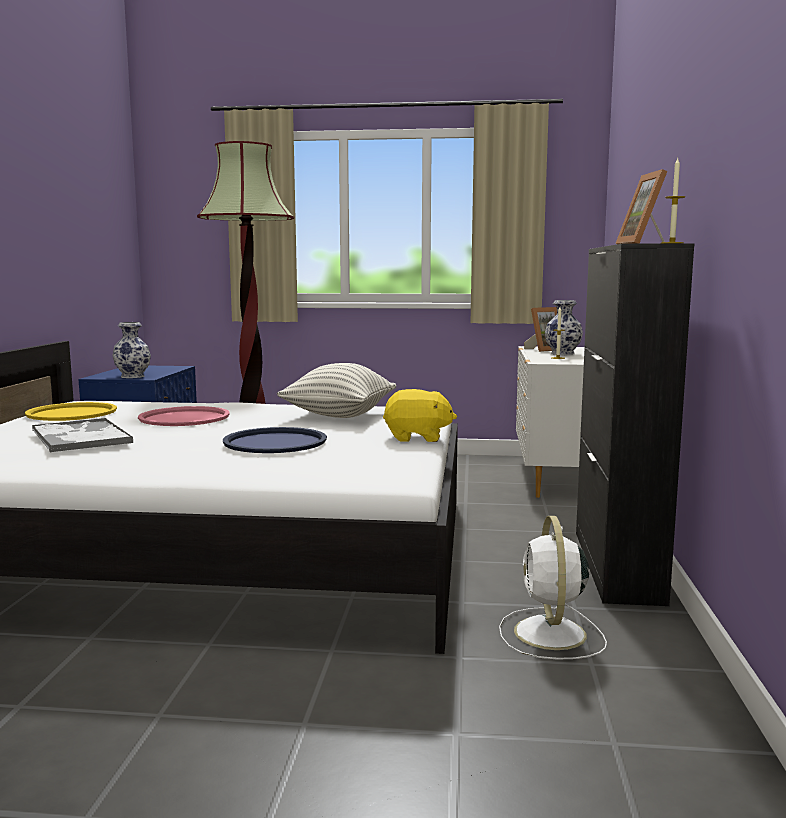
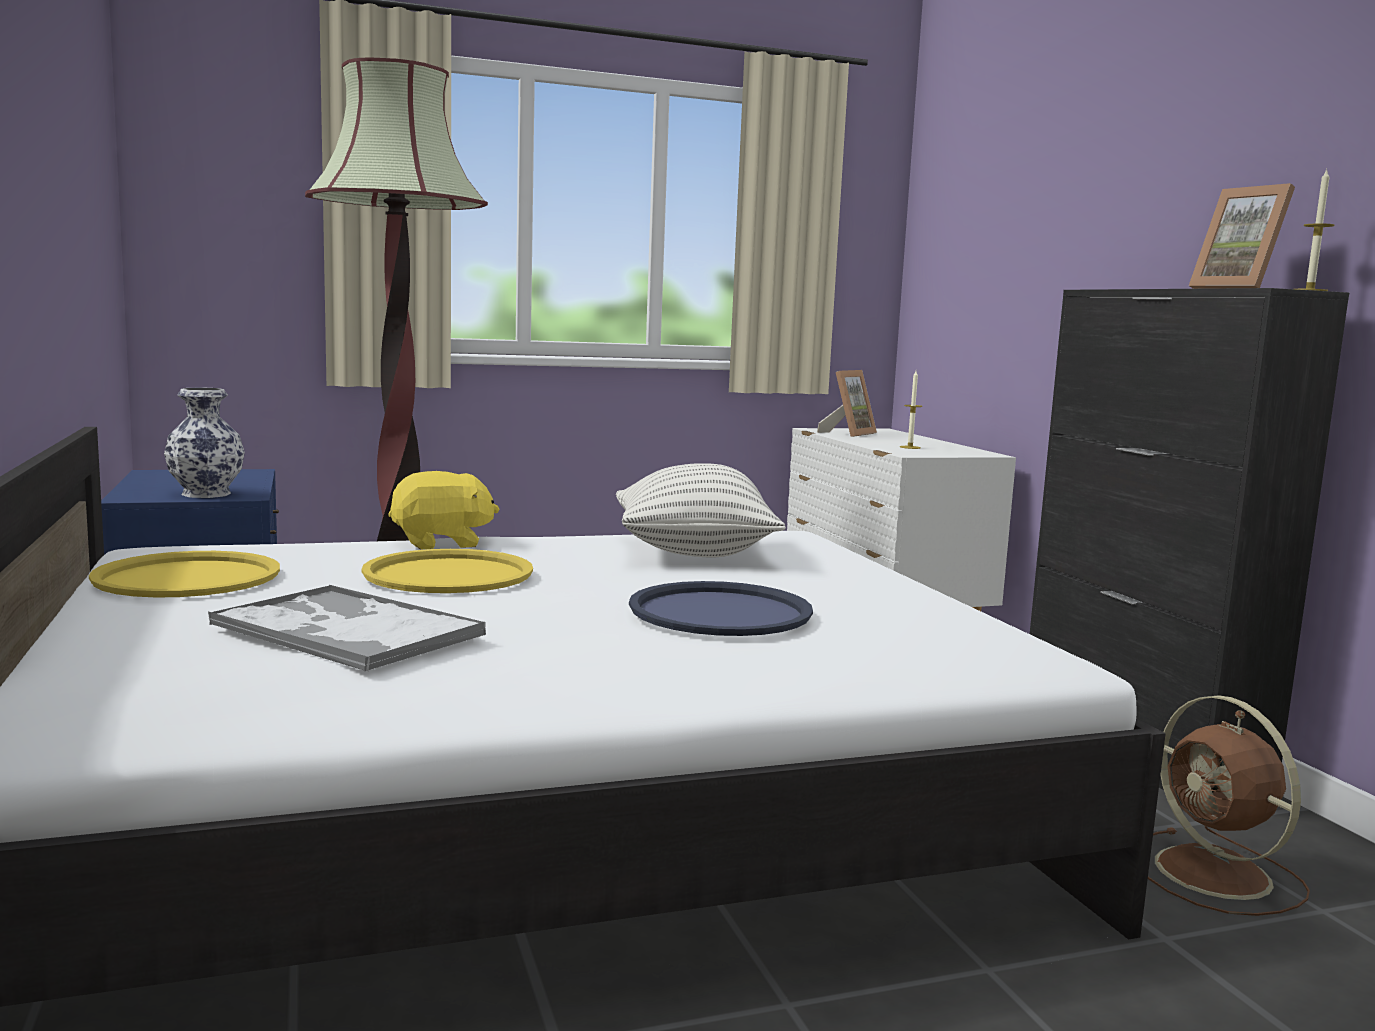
camera: 25 degrees left, 0 degrees up
(184, 418) = (449, 574): pink tray -> yellow tray
(417, 438) = (901, 586): yellow plush toy -> yellow plush toy (442, 543)
(550, 635) = (1217, 875): white fan -> brown fan
(562, 353) = (891, 440): vase -> none

